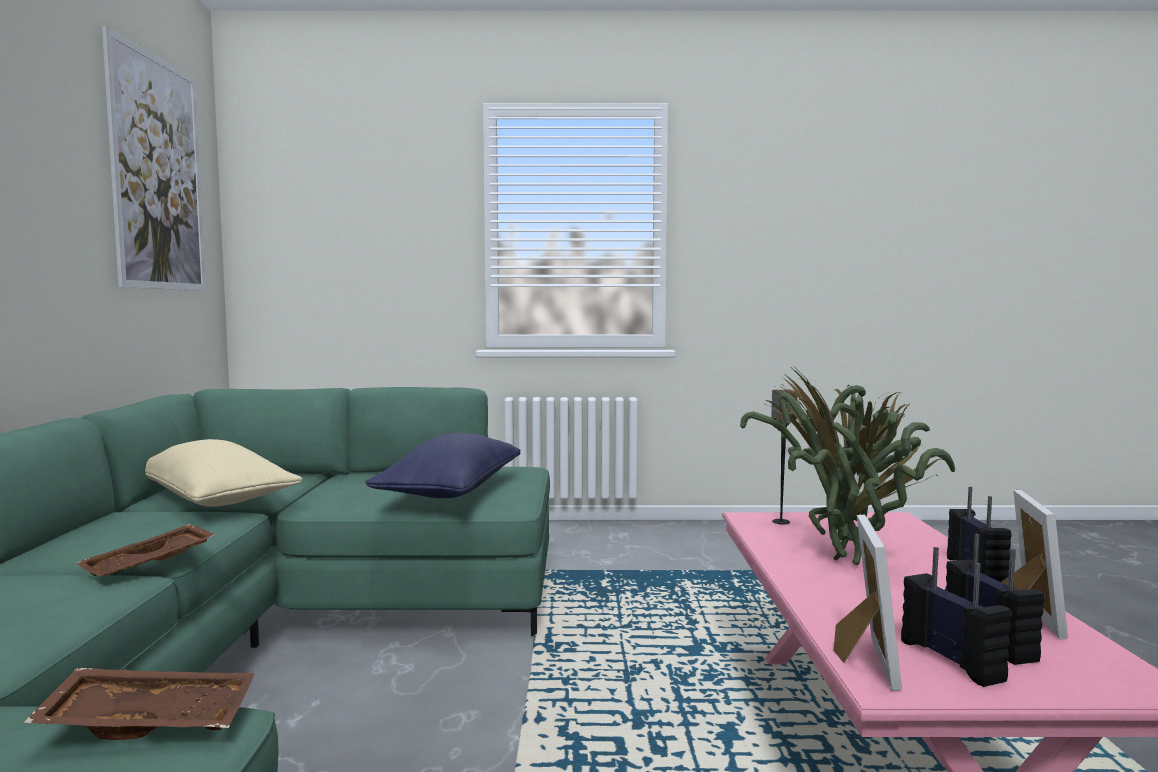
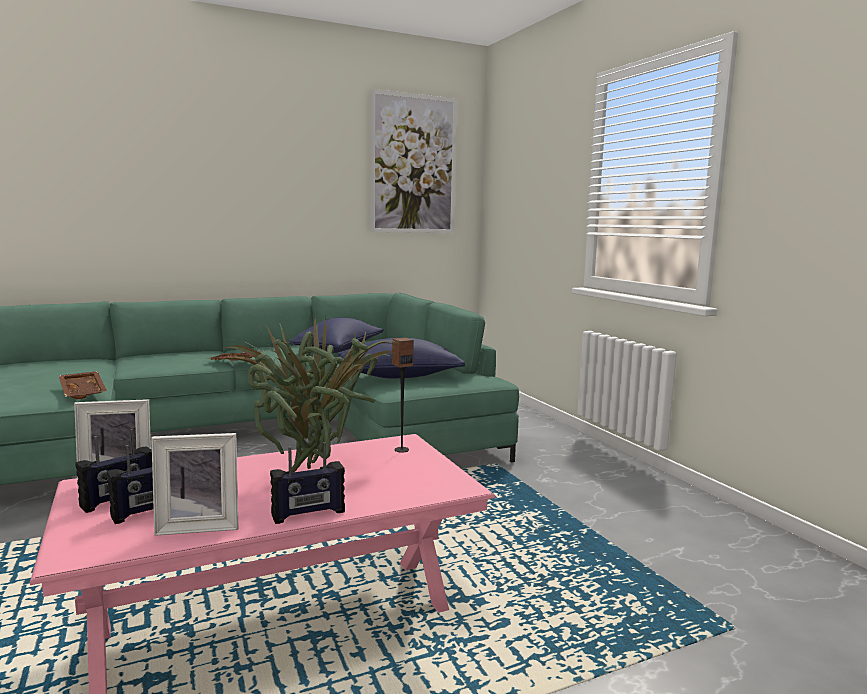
camera: 65 degrees right, 5 degrees up
(215, 500) = (339, 350): beige pillow -> blue pillow

